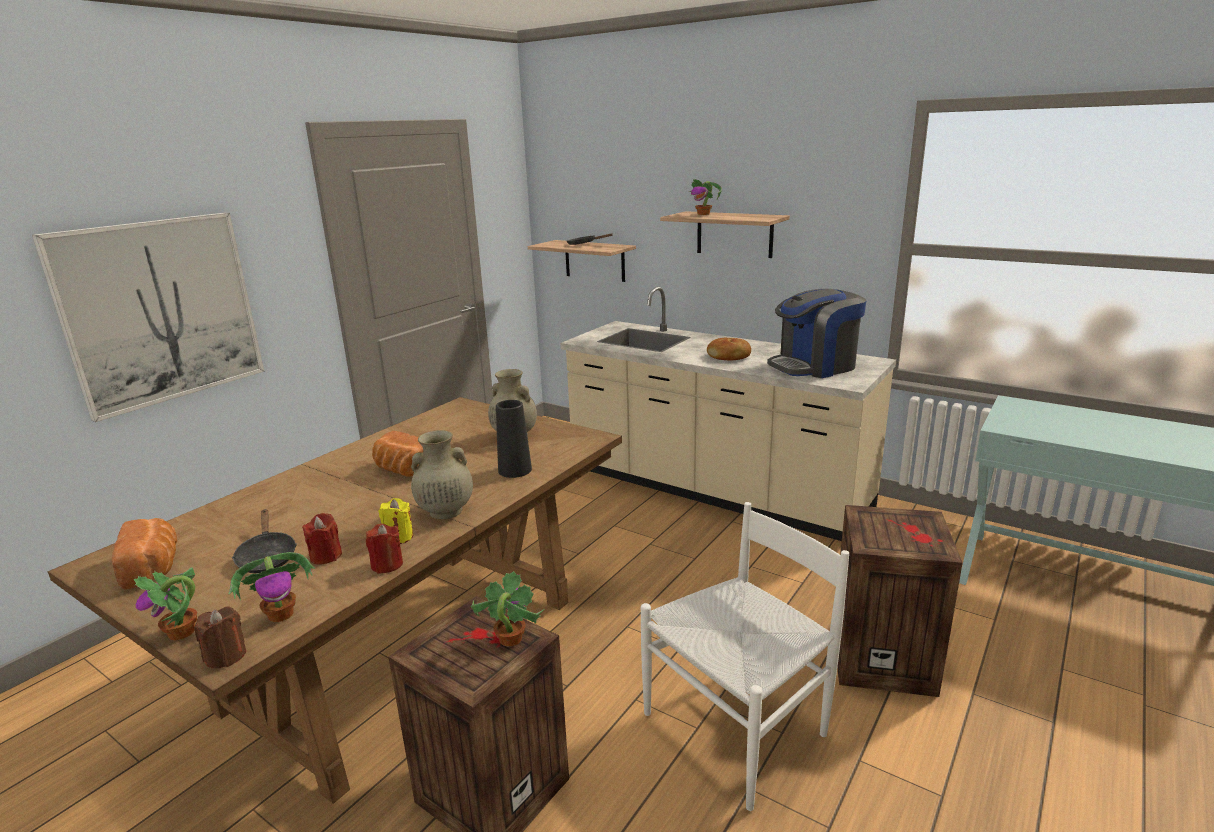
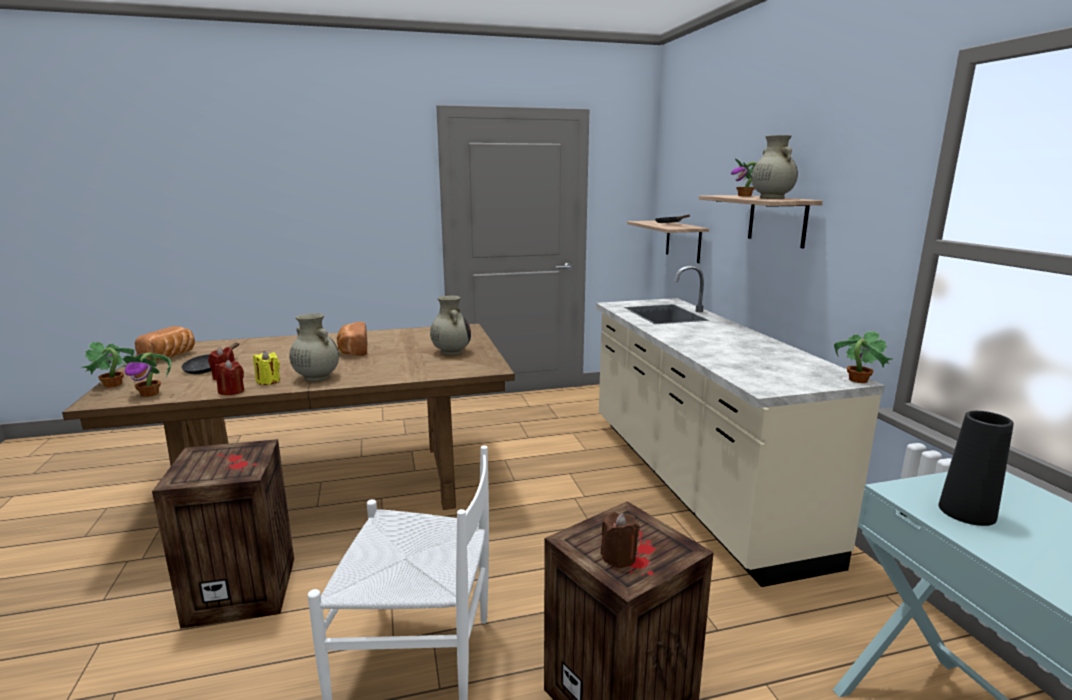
camera: 40 degrees right, 5 degrees down
(161, 311) = (309, 221): picture -> none
(226, 656) = (97, 401): brown candle -> brown candle (618, 557)
(509, 639) = (238, 468): potted plant -> potted plant (857, 380)
(515, 470) = (402, 370): black vase -> black vase (967, 512)
(729, 356) = (703, 340): bread -> none
(743, 216) = (771, 198): none -> beige vase
(814, 366) = (767, 366): coffee machine -> none

